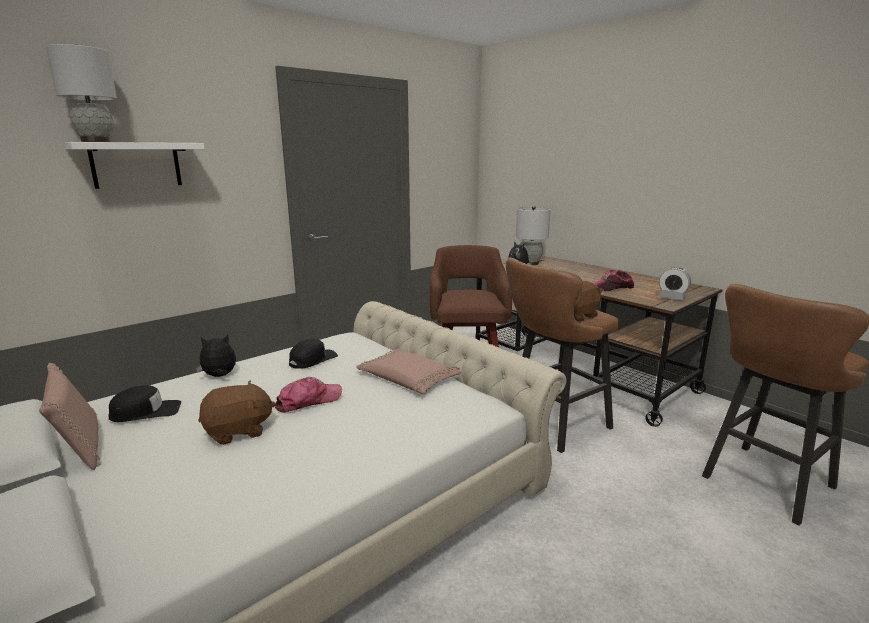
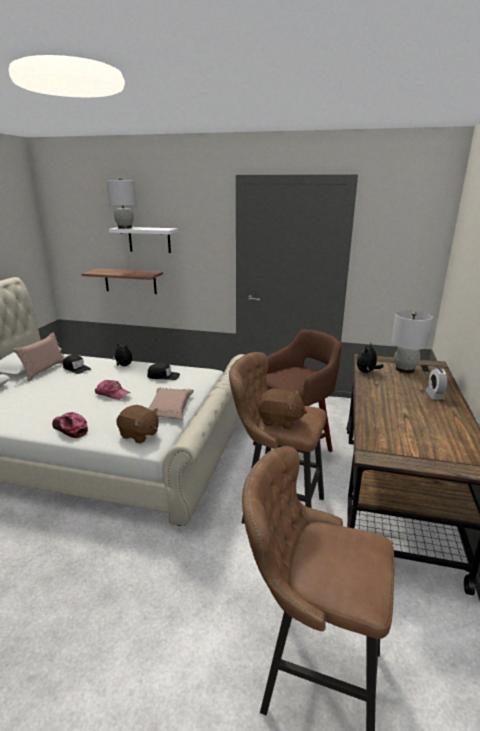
camera: 55 degrees right, 5 degrees up
(99, 246) = (130, 281): none -> shelf
(238, 431) = (73, 392): brown plush toy -> brown plush toy (139, 435)
(612, 287) = (388, 419): cap -> cap (70, 429)
(672, 298) = (405, 455): alarm clock -> alarm clock (435, 395)

